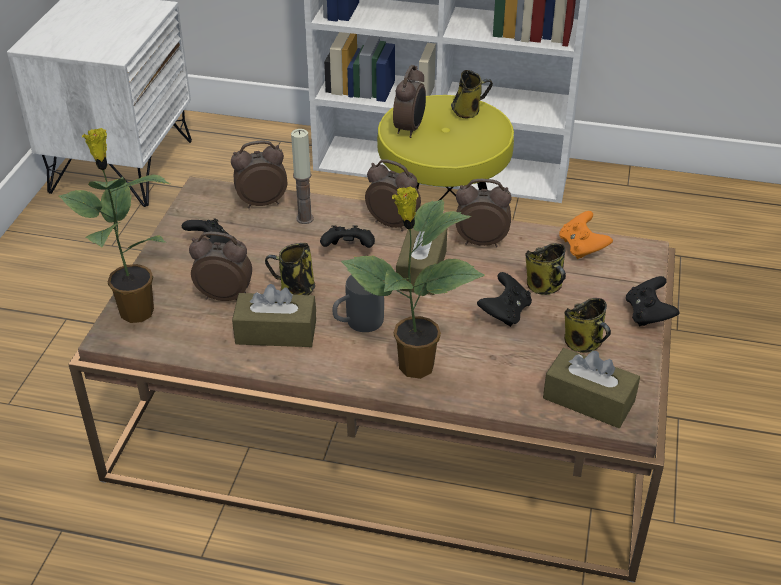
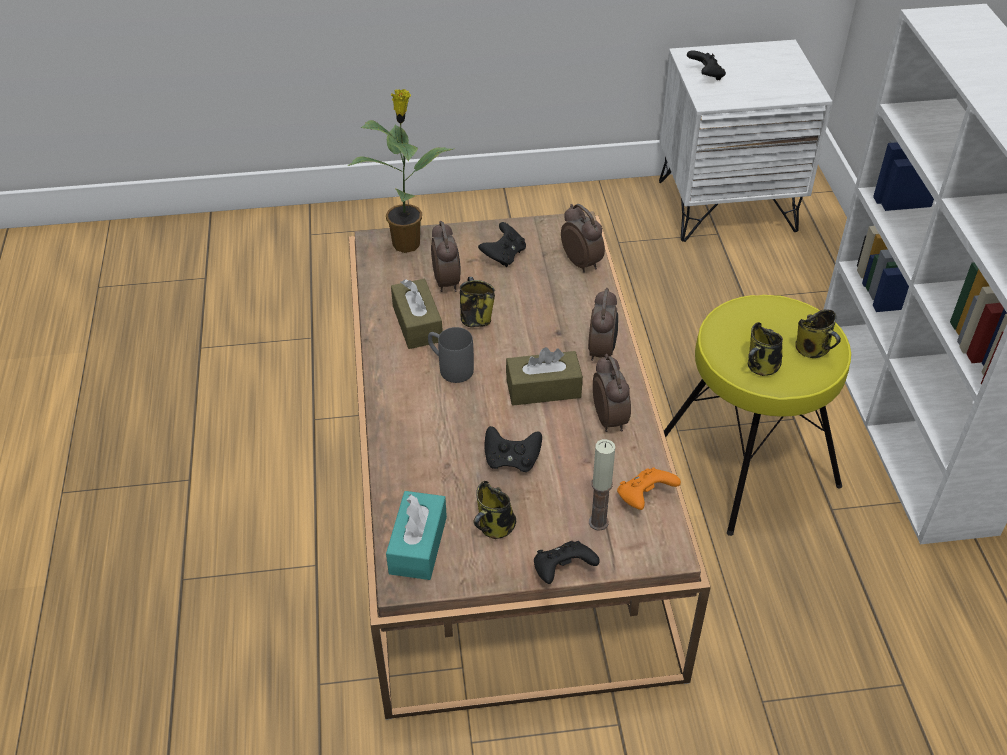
camera: 70 degrees right, 5 degrees up
(304, 219) = (574, 295): candle -> candle (598, 522)
(348, 250) = (545, 334): black game controller -> black game controller (706, 76)
(410, 129) = (747, 317): alarm clock -> none
(413, 367) = (411, 417): potted plant -> none
(545, 287) = (565, 481): mug -> mug (761, 367)
(588, 400) = (418, 545): brown tissue box -> turquoise tissue box

